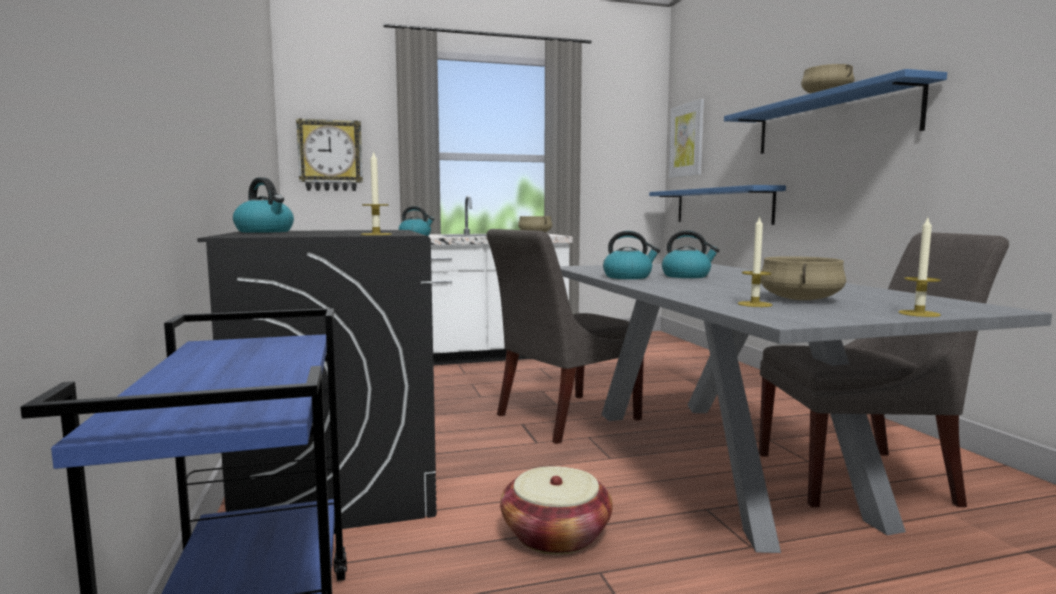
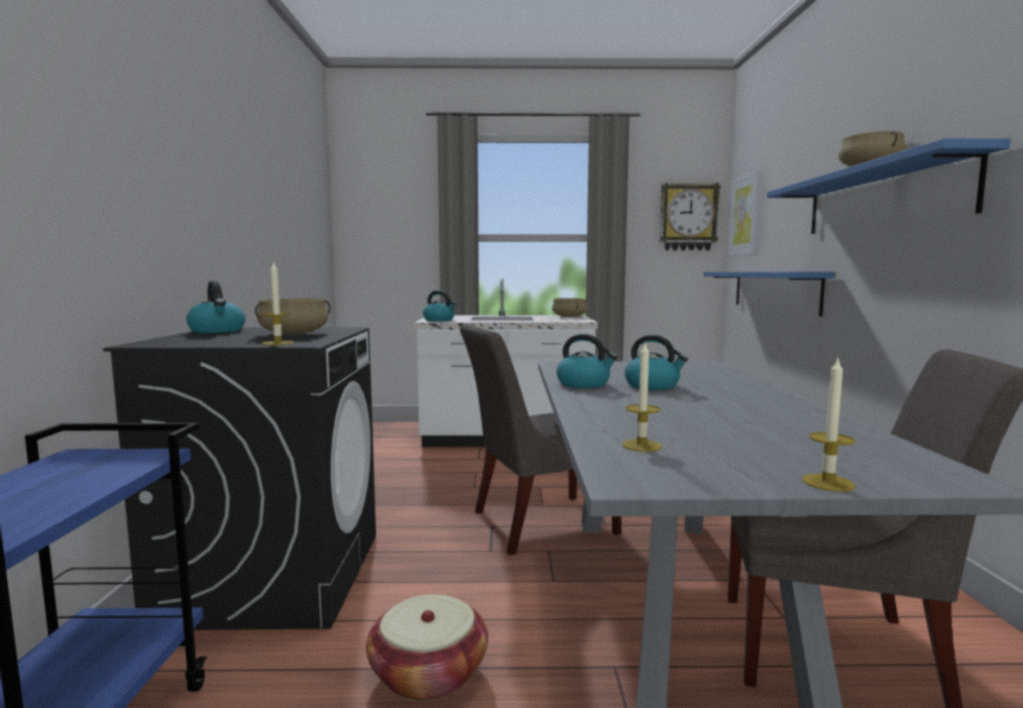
camera: 15 degrees right, 0 degrees up
(330, 155) = (378, 240): wall clock -> wall clock (688, 217)
(801, 299) = (716, 439): beige cooking pot -> beige cooking pot (294, 334)

